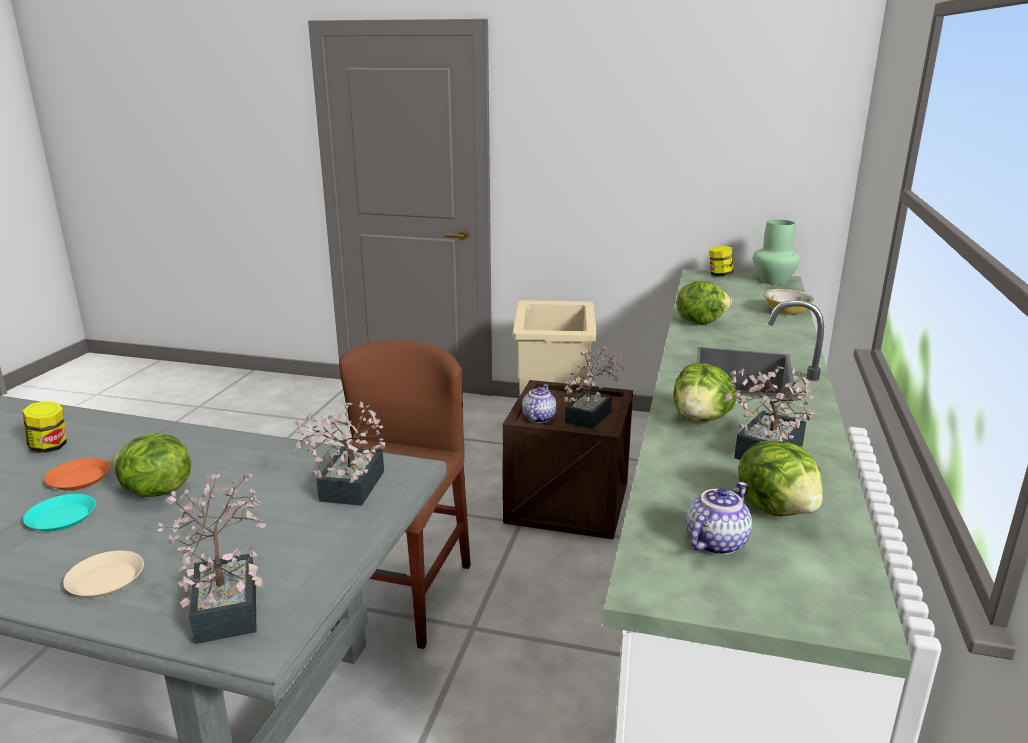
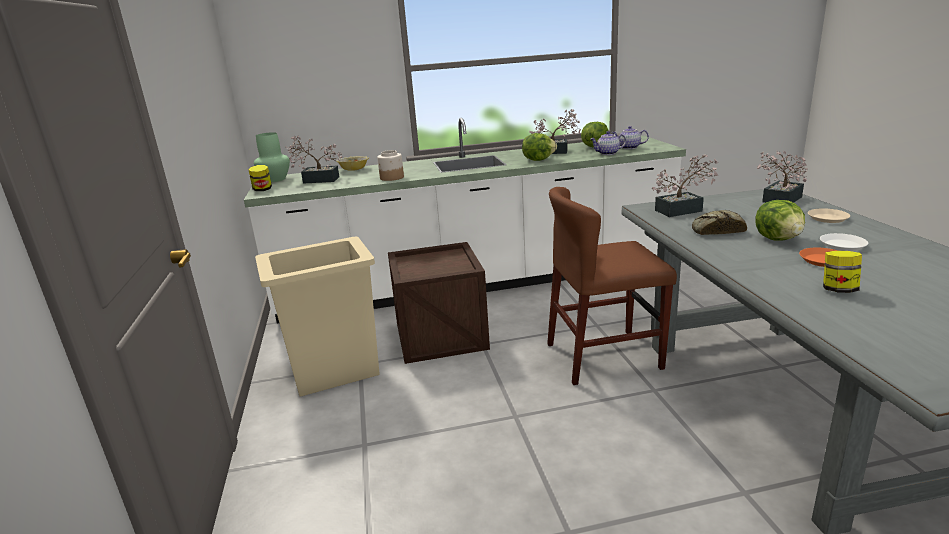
camera: 115 degrees left, 0 degrees up
(62, 517) = (842, 245): turquoise plate -> white plate
(250, 471) = (716, 230): none -> bread
(538, 418) = (456, 269): teapot -> teapot (607, 153)
(591, 414) = (434, 258): potted plant -> potted plant (317, 180)
(700, 321) = (391, 178): lettuce -> jar

